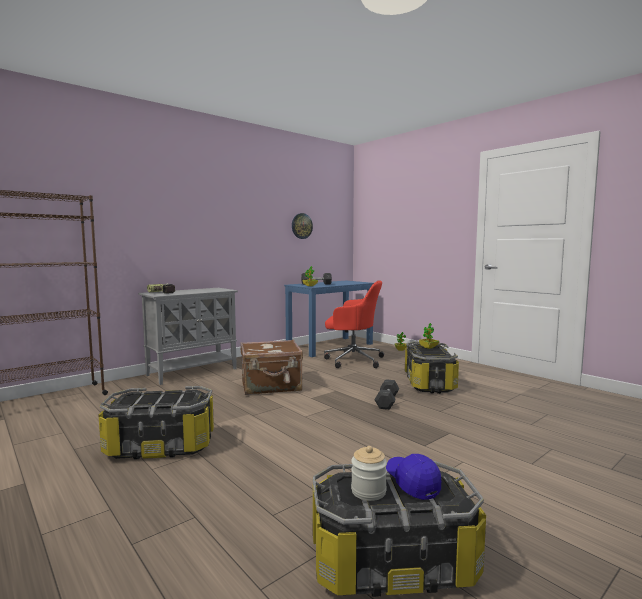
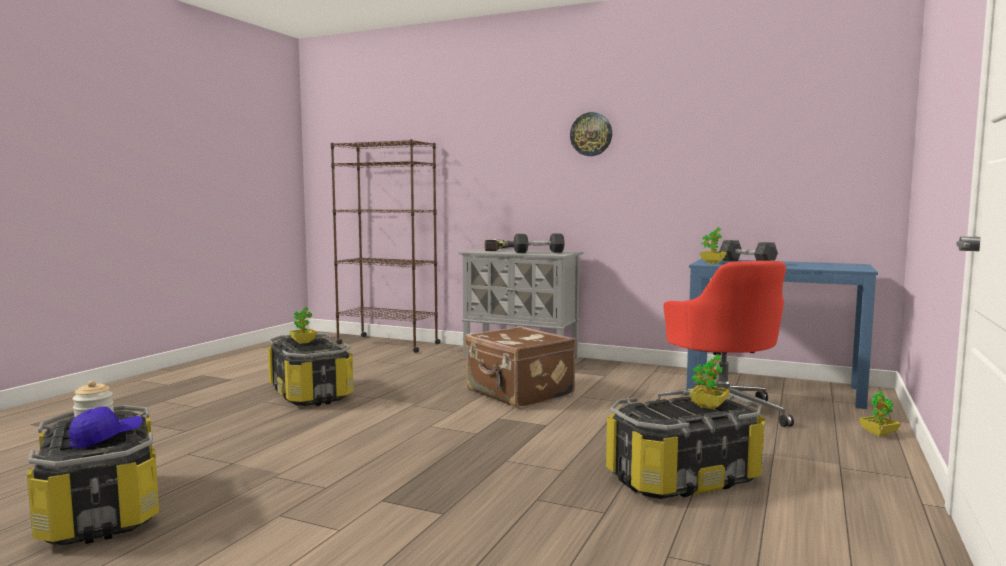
camera: 65 degrees right, 0 degrees up
(143, 400) = (303, 342): none -> potted plant
(301, 226) = (754, 153): wall clock -> wall clock (591, 134)
(387, 401) = (537, 459): grey dumbbell -> grey dumbbell (538, 252)

